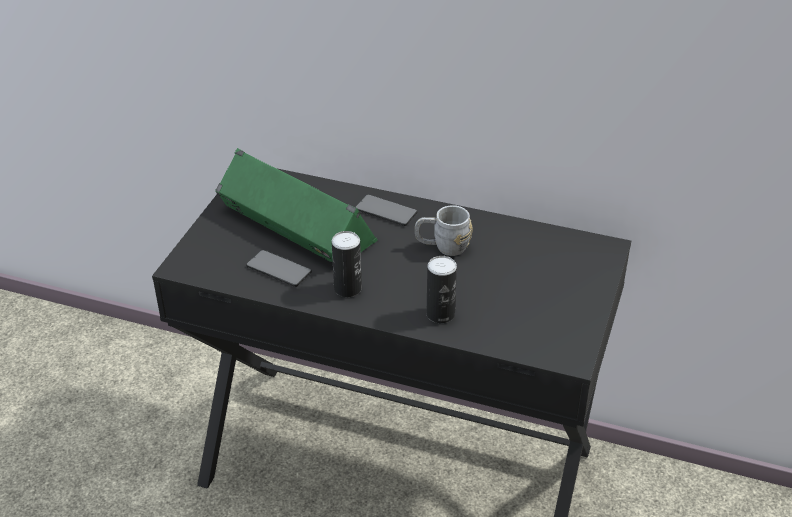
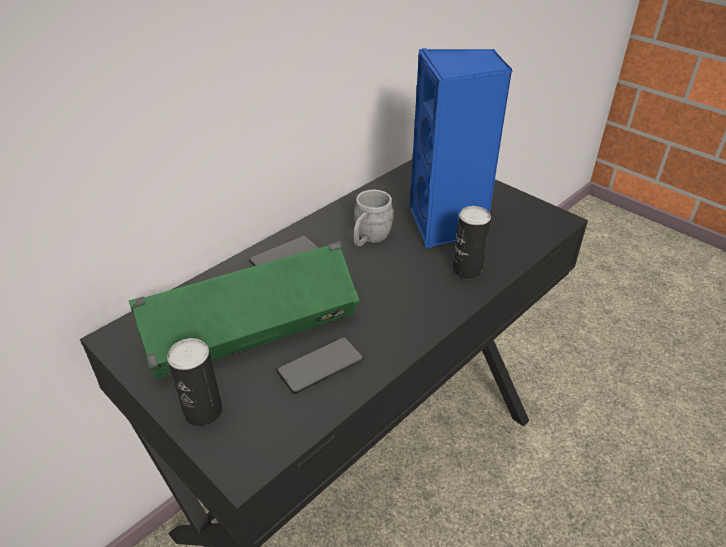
camera: 65 degrees left, 0 degrees up
(347, 288) = (391, 320): can -> can (203, 411)
(500, 286) = (447, 225): none -> blue speaker

